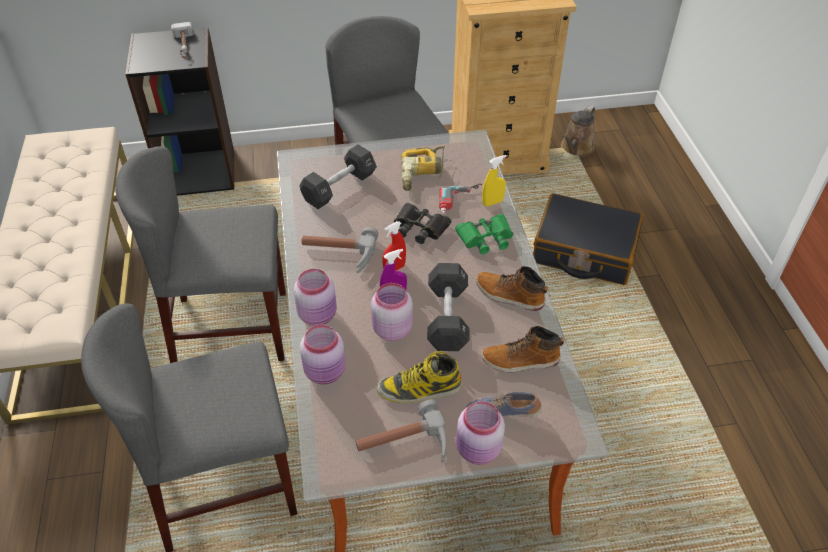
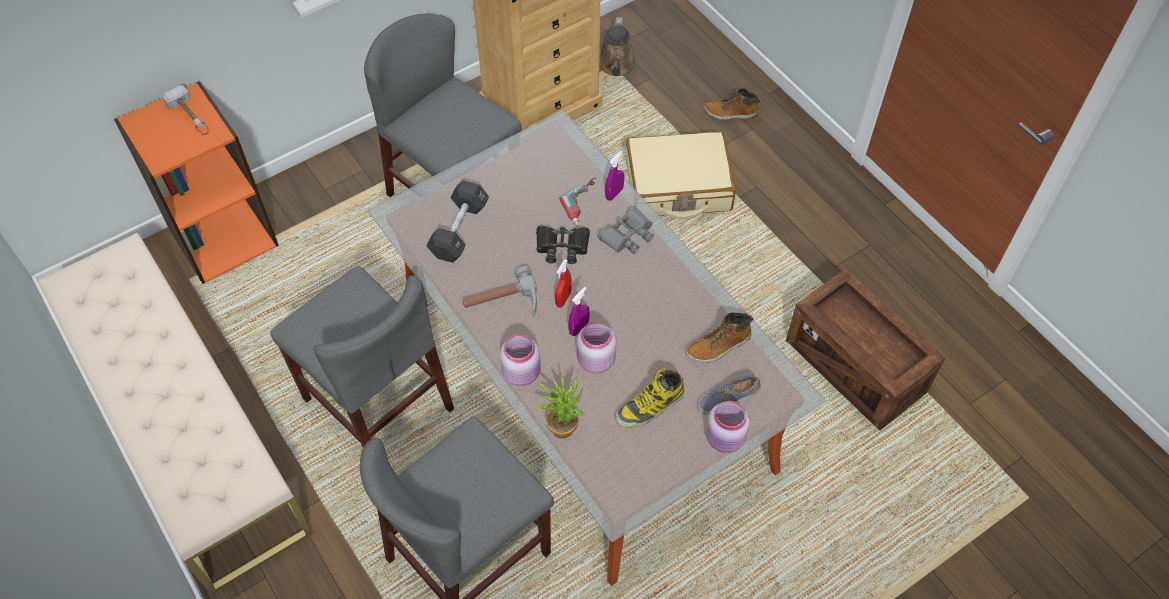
camera: 25 degrees left, 10 degrees up
(199, 171) = (224, 237): black bookcase -> orange bookcase
(231, 329) = (378, 404): grey chair -> grey chair turned 105 degrees counterclockwise
(326, 372) = (562, 424): pink jar -> potted plant
(404, 447) = (666, 462): hammer -> none
(423, 174) = (531, 185): power drill -> none
(447, 317) = (637, 329): black dumbbell -> none
(485, 238) = (627, 235): green binoculars -> grey binoculars
(492, 202) = (614, 194): yellow spray bottle -> purple spray bottle
(509, 295) = (678, 287): boot -> boot (730, 113)
(584, 251) = (677, 186): black suitcase -> beige suitcase
(688, 465) = (855, 366): none -> crate

